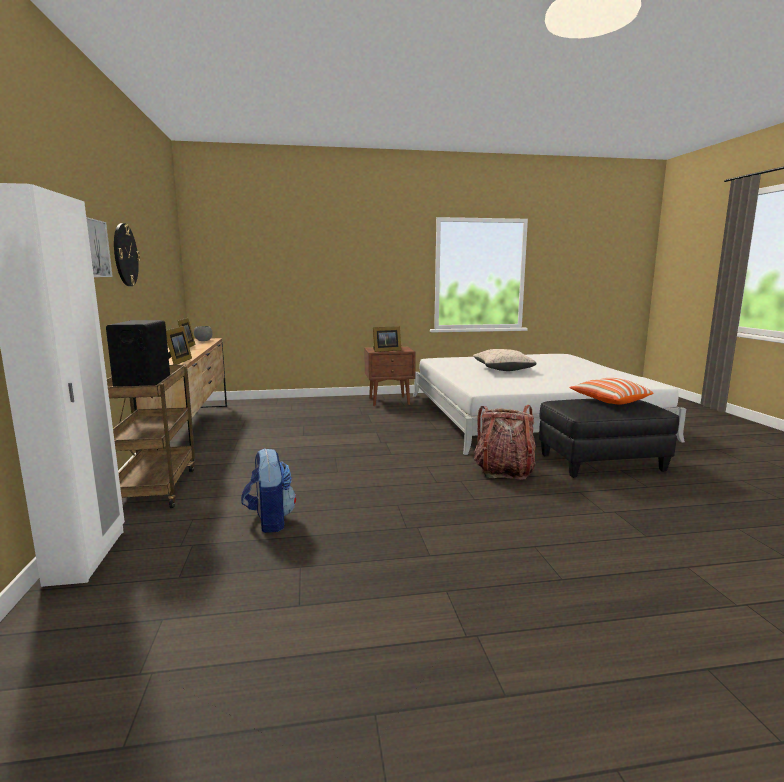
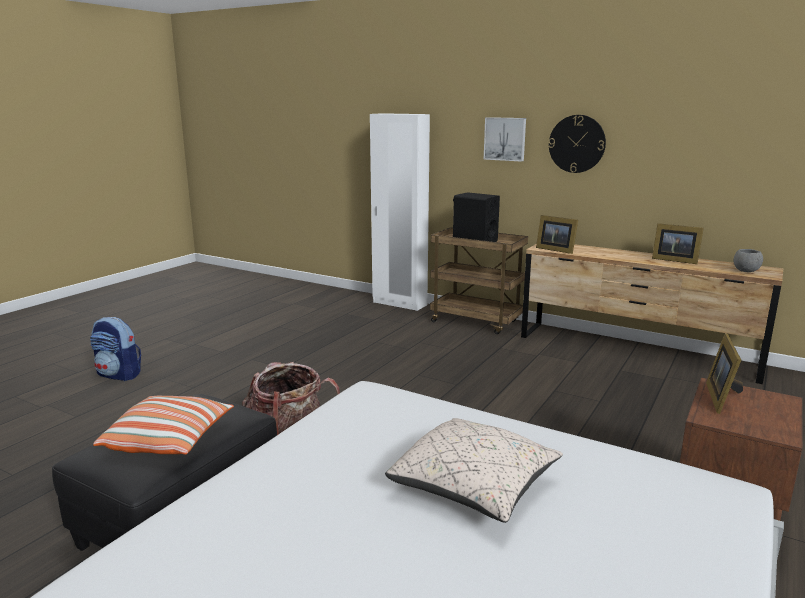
camera: 130 degrees right, 5 degrees up
(269, 521) = (369, 337): backpack -> backpack (119, 375)

